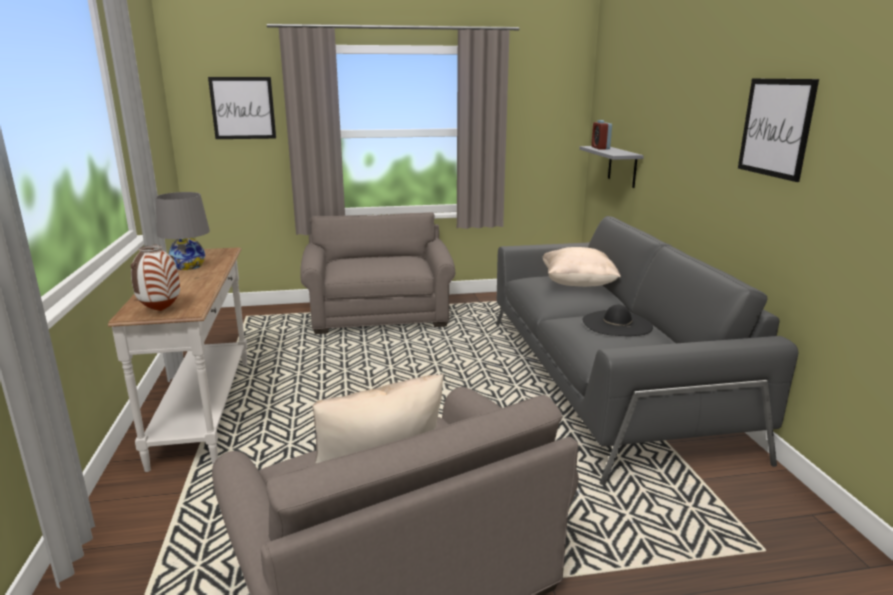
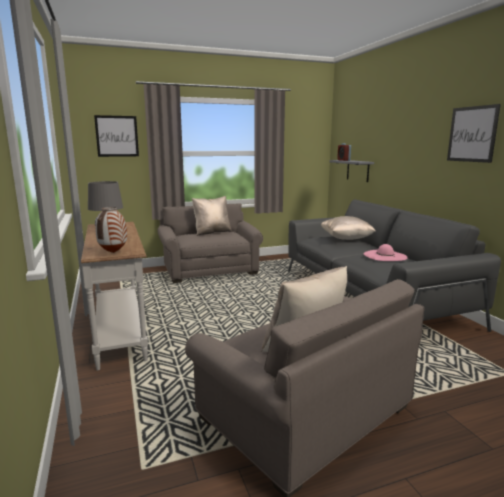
camera: 10 degrees left, 5 degrees down
(382, 258) = (212, 232): none -> beige pillow
(617, 323) = (385, 256): black hat -> pink hat

